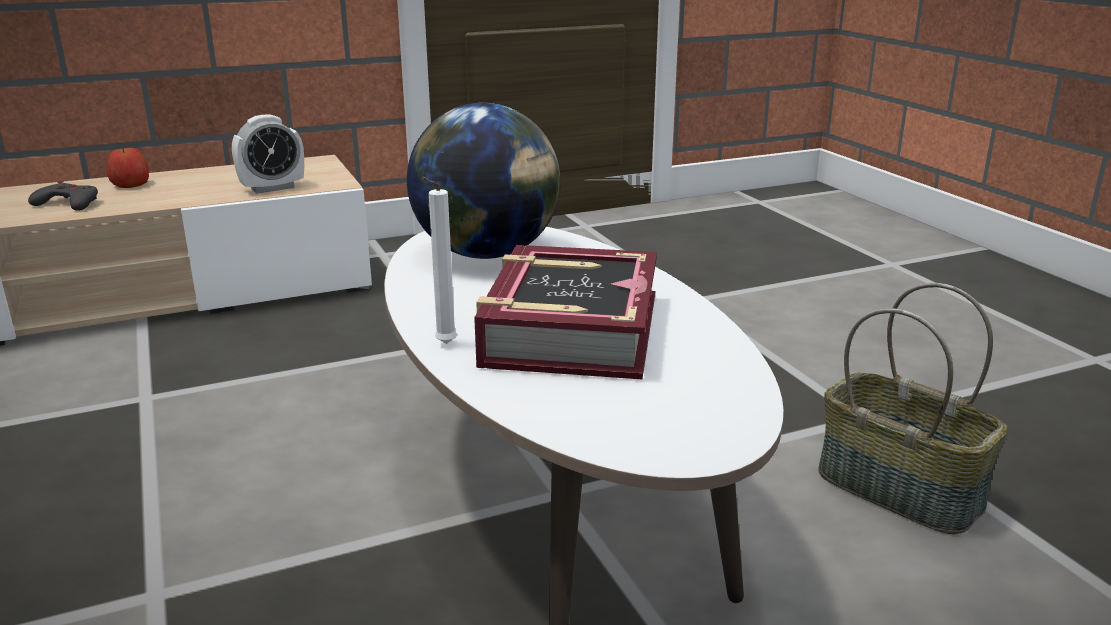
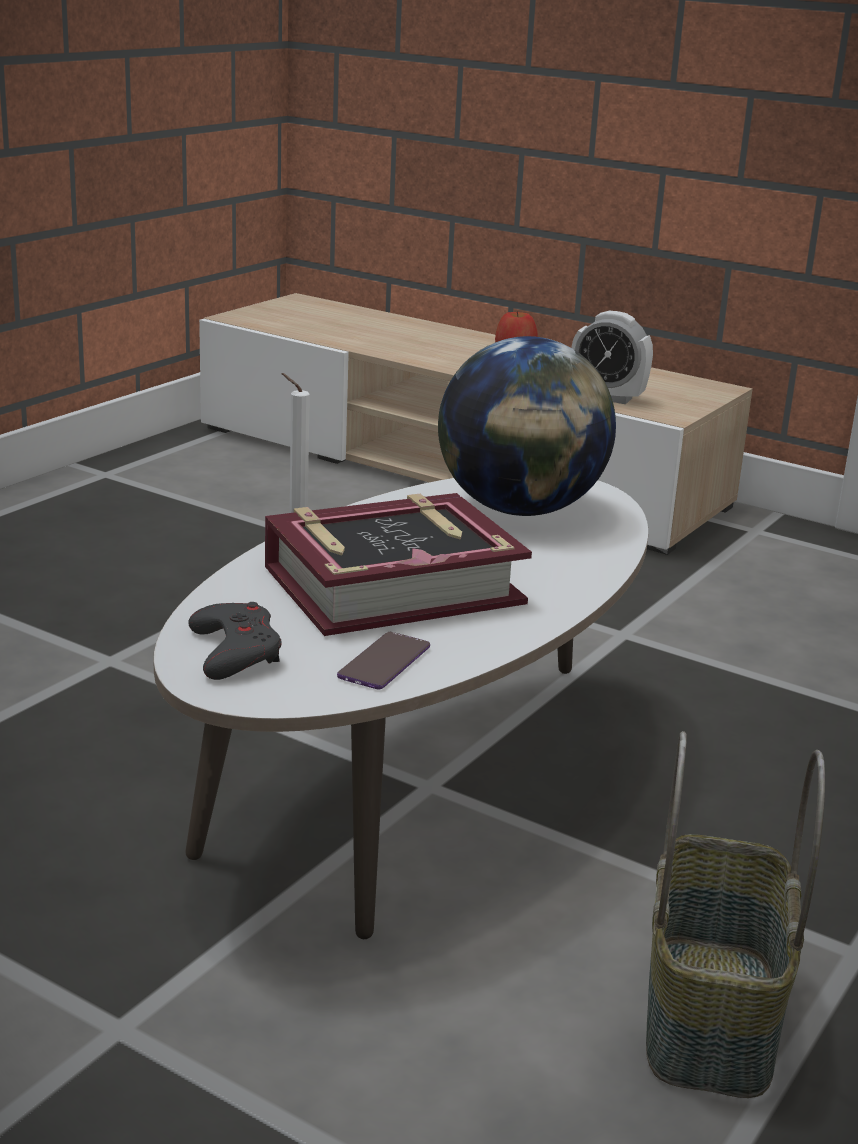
camera: 55 degrees right, 0 degrees up
(68, 203) = (437, 351): grey game controller -> grey game controller (235, 651)
(708, 370) = (384, 662): none -> phone

